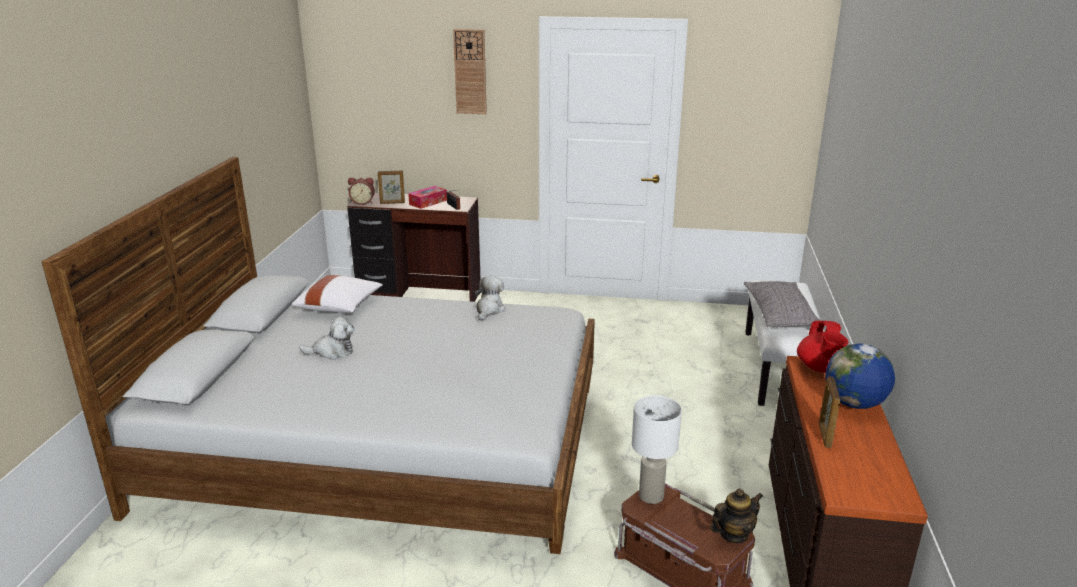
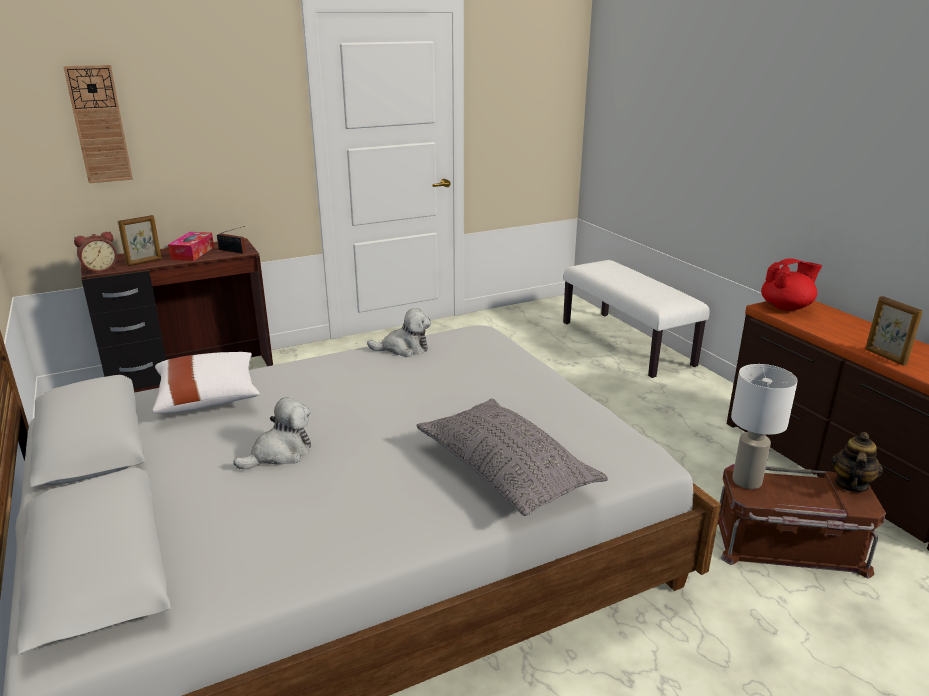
camera: 35 degrees left, 0 degrees up
(470, 72) = (219, 74): wall clock -> wall clock (99, 125)
(489, 310) = (404, 349): plush toy -> plush toy turned 105 degrees clockwise
(780, 315) = (636, 287): grey pillow -> grey pillow (505, 470)
(821, 368) = (786, 307): red teapot -> red teapot turned 75 degrees counterclockwise
(854, 403) = (854, 326): globe -> none

